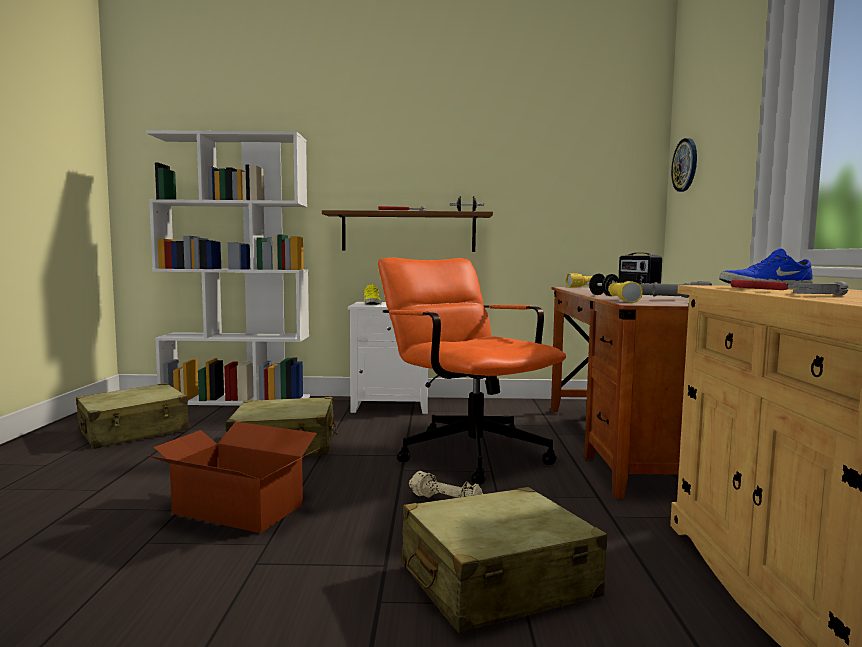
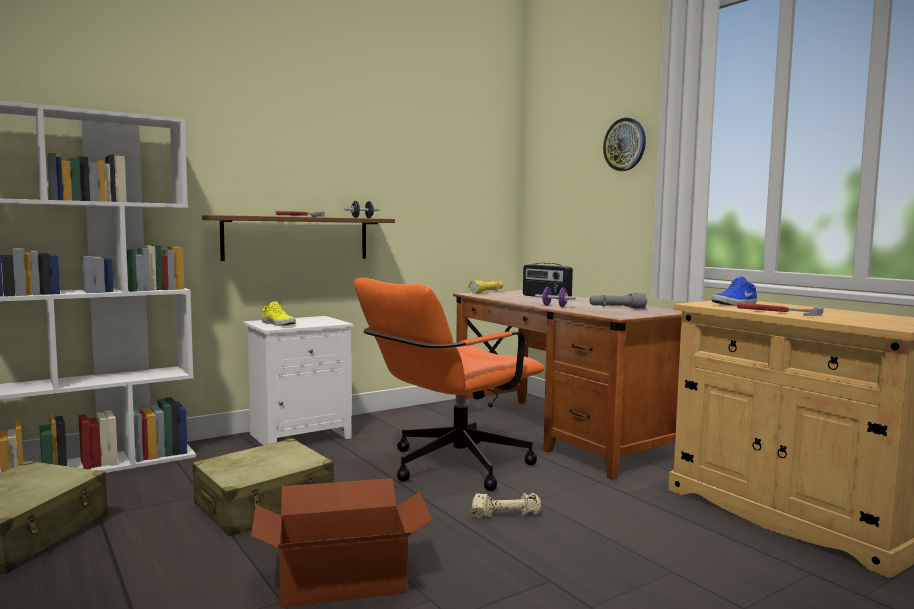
camera: 35 degrees left, 0 degrees up
(465, 451) = (448, 468): orange office chair -> orange office chair turned 60 degrees counterclockwise
(497, 582) = (636, 564): beige suitcase -> none
(604, 295) = (554, 306): black dumbbell -> purple dumbbell
(621, 300) = (593, 312): yellow flashlight -> none
(685, 165) = (547, 180): wall clock -> wall clock (625, 144)

